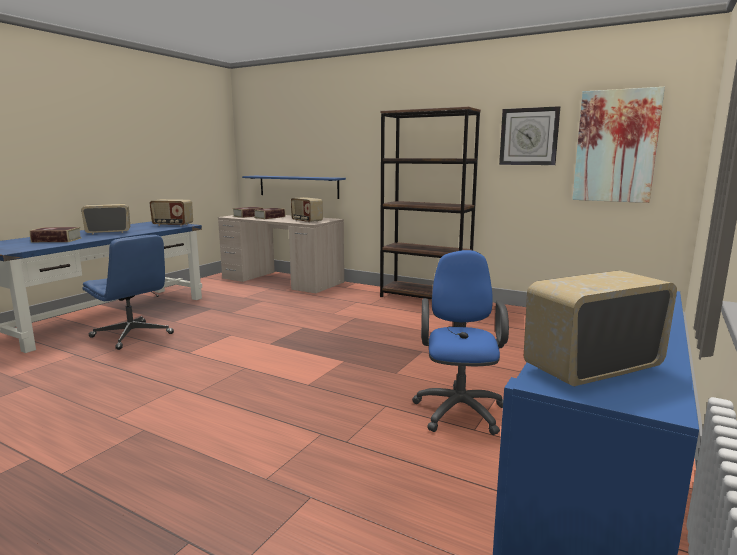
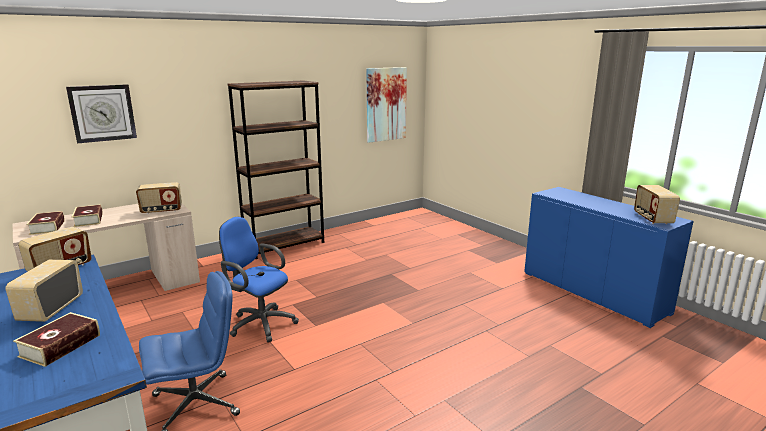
camera: 65 degrees left, 5 degrees up
(298, 186) = (98, 173): blue shelf -> none
(459, 409) = (478, 285): blue office chair -> blue office chair (260, 323)
(529, 136) = (337, 100): wall clock -> wall clock (102, 113)

